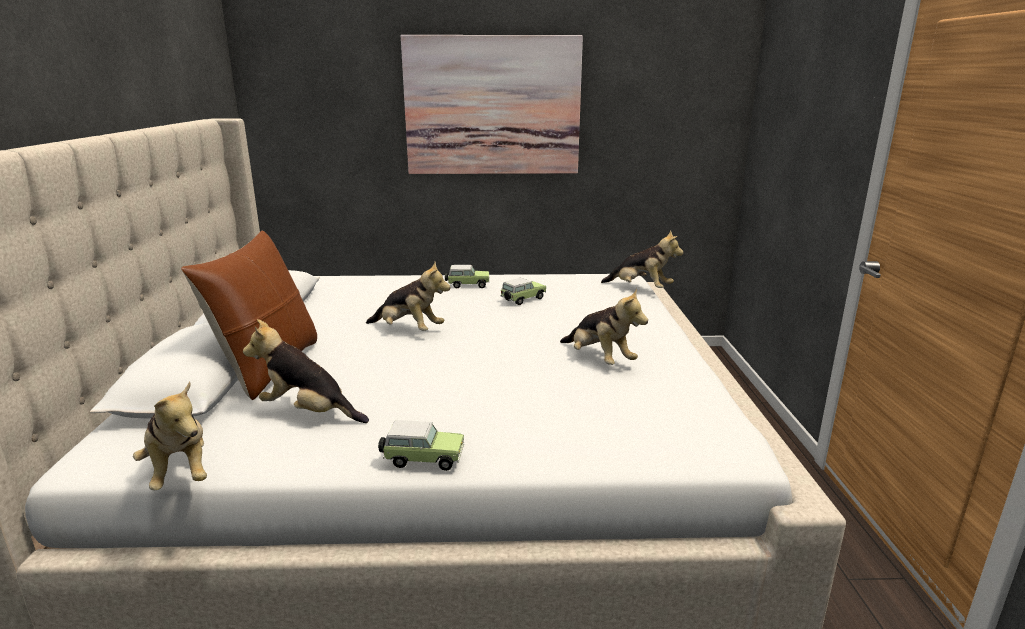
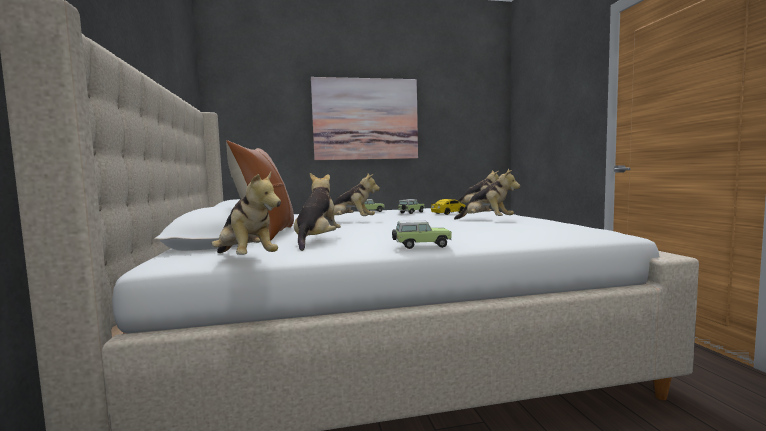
camera: 10 degrees left, 15 degrees down
(309, 412) = (317, 241): plush toy -> plush toy turned 90 degrees clockwise
(574, 312) = (449, 213): none -> toy car

